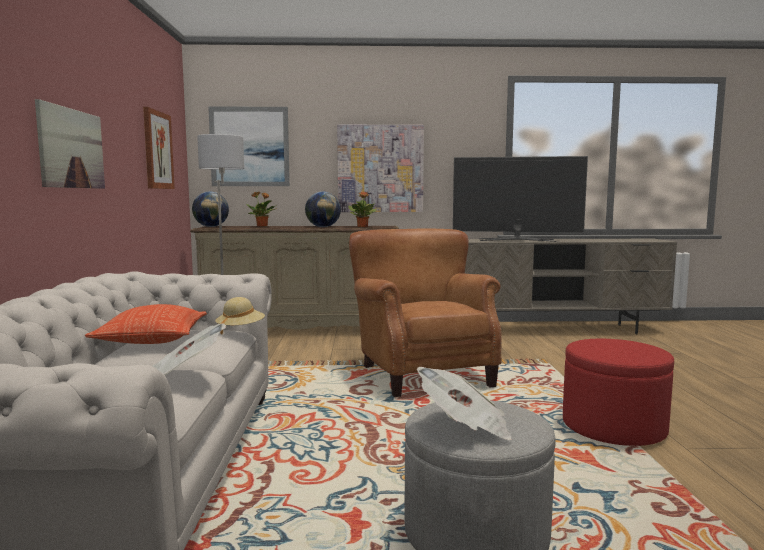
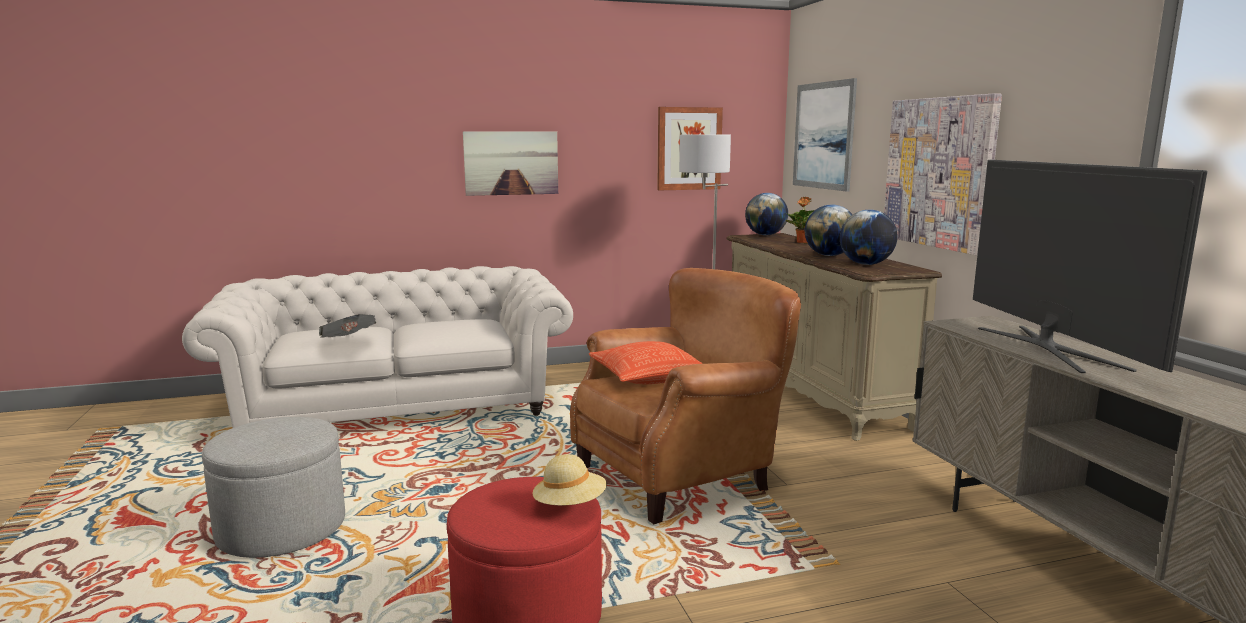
camera: 75 degrees right, 5 degrees up
(152, 340) = (446, 322): orange pillow -> orange pillow (648, 378)
(240, 330) = (486, 335): beige hat -> beige hat (570, 505)
(362, 226) = (866, 264): potted plant -> globe
(465, 427) = (255, 430): newspaper -> none

